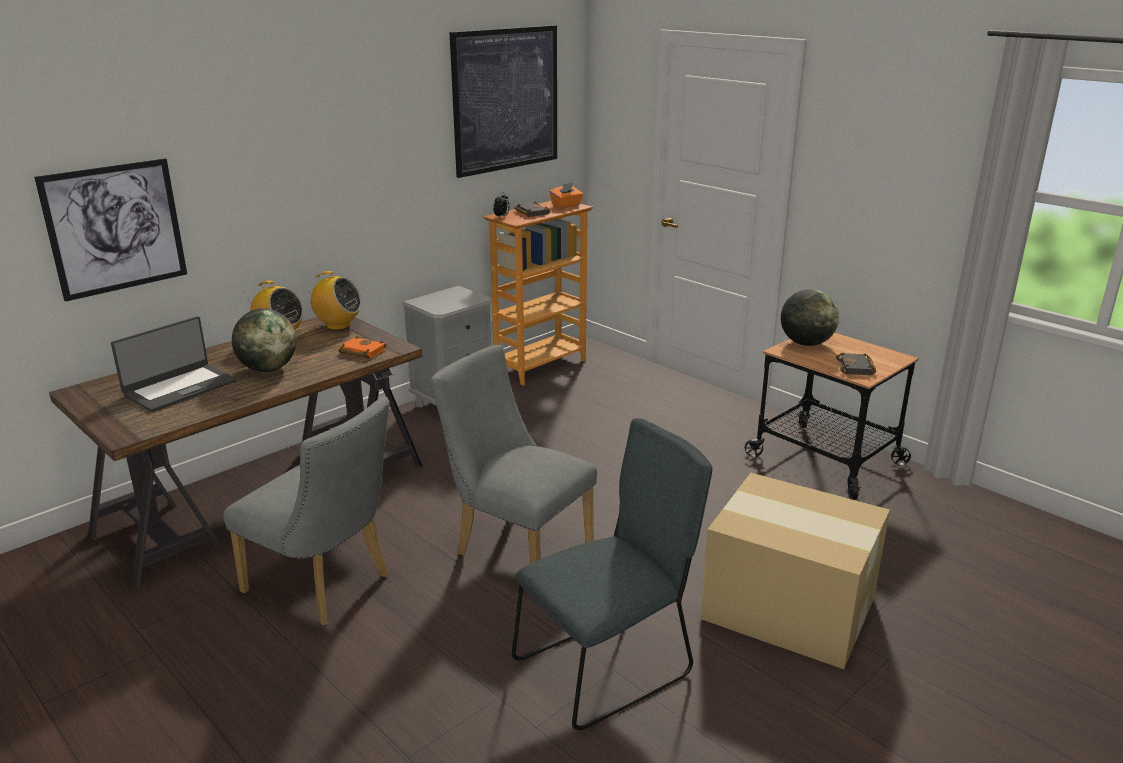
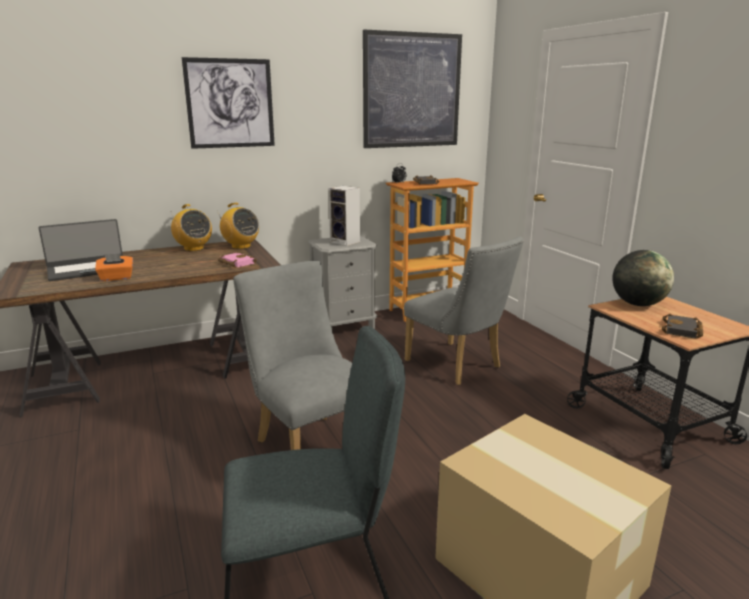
camera: 20 degrees right, 5 degrees down
(115, 228) = (70, 148): picture -> picture (230, 103)
(268, 369) = (159, 266): globe -> none
(325, 586) = (140, 445): grey chair -> grey chair (458, 366)
(361, 352) = (235, 263): orange book -> pink book
(454, 300) = (346, 242): none -> speaker
(566, 205) = (458, 181): orange tissue box -> orange tissue box (116, 278)

